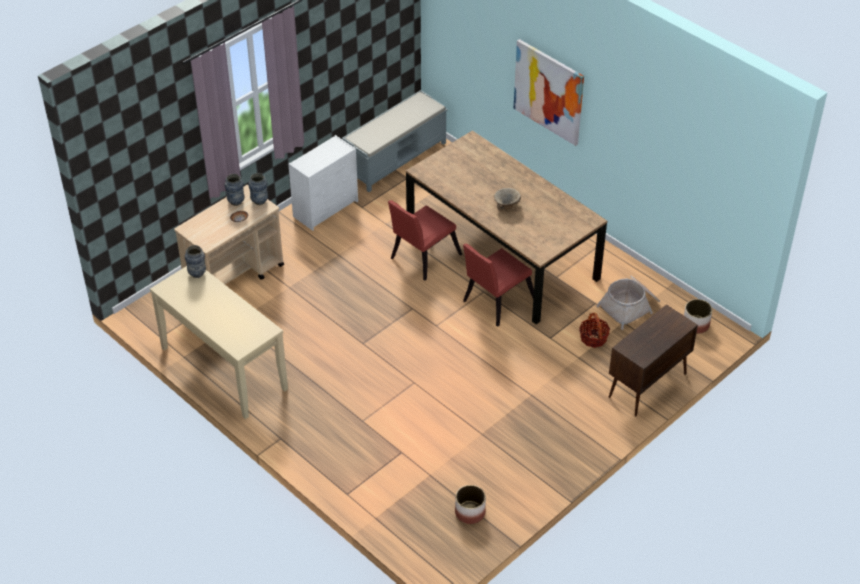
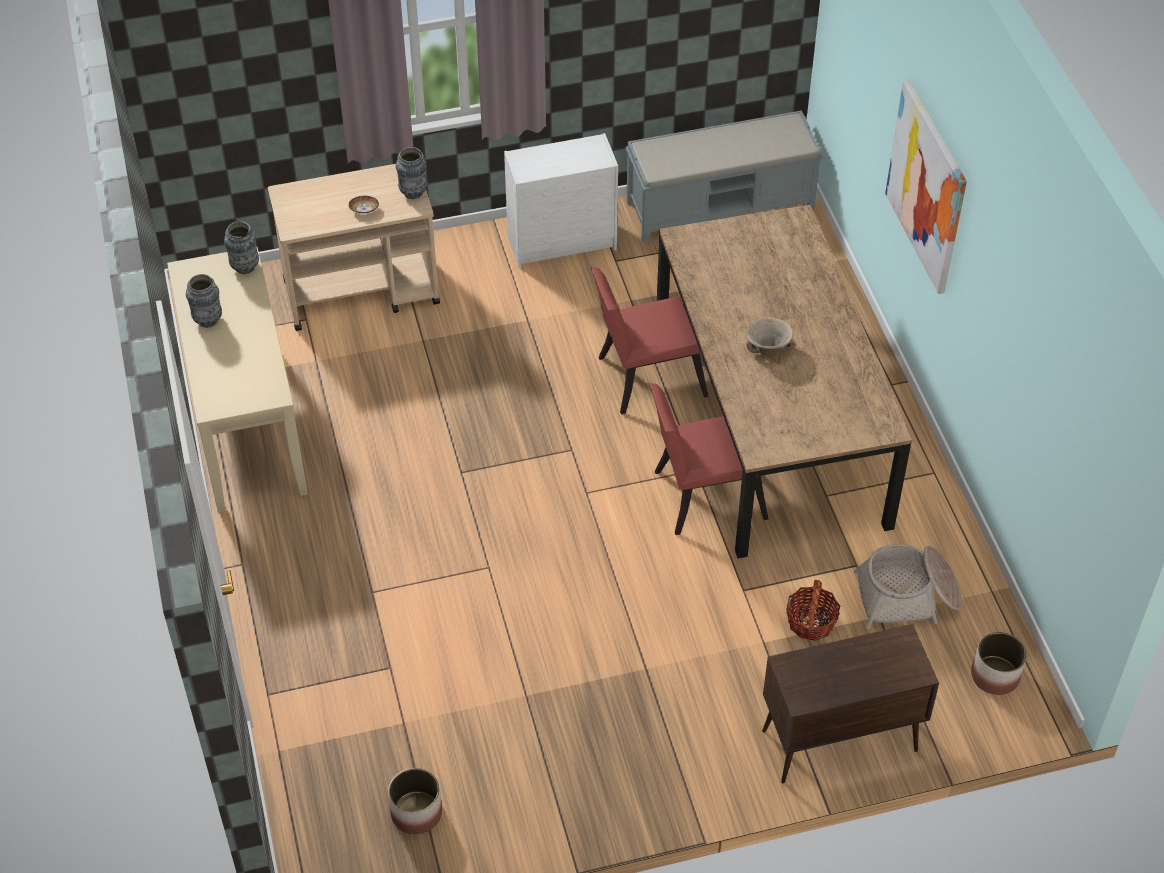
camera: 30 degrees right, 5 degrees up
(236, 202) = (380, 180): vase -> vase (208, 320)

